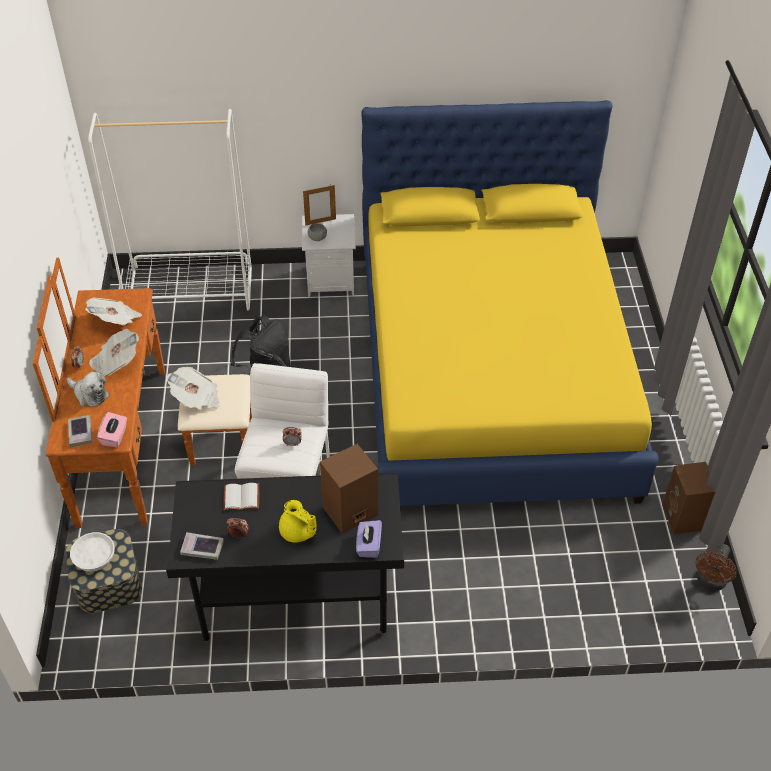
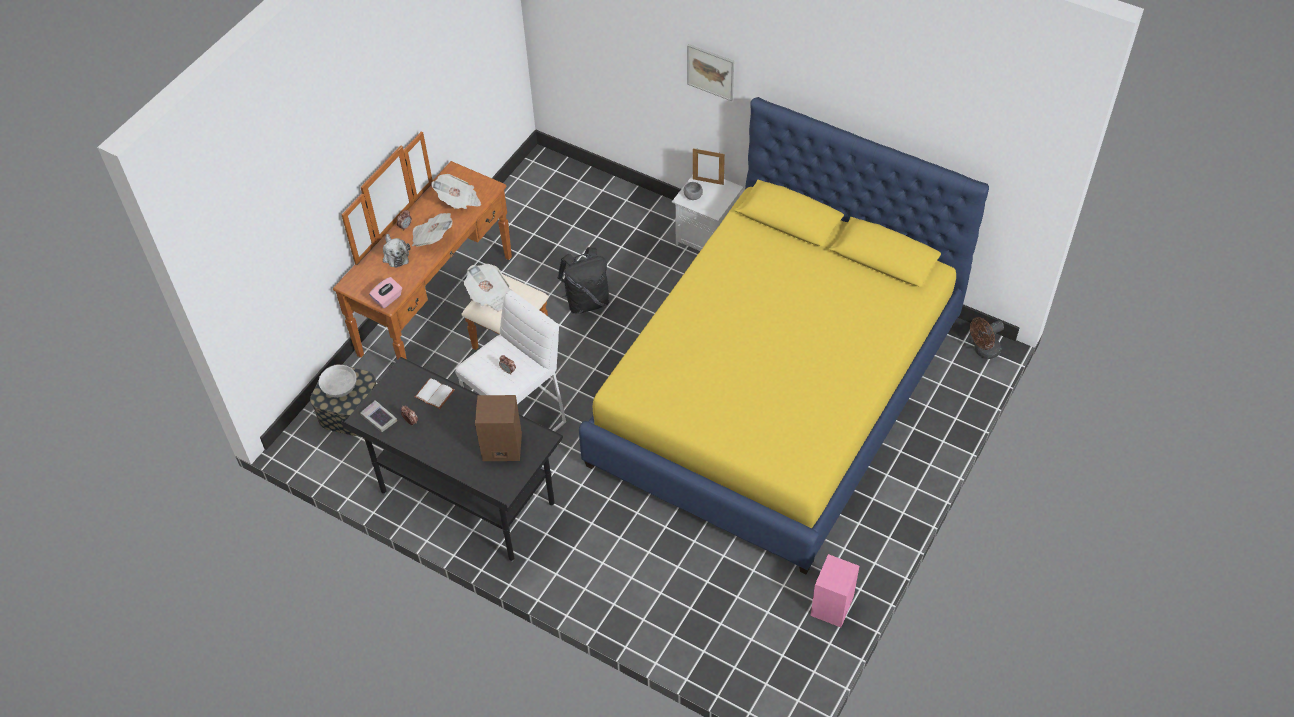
camera: 35 degrees right, 5 degrees up
(80, 433) = (367, 283): book -> none
(190, 291) = (583, 194): white clothes rack -> none
(298, 532) = (452, 443): yellow teapot -> none
(306, 103) = (710, 72): none -> picture
(369, 545) = (493, 480): purple tissue box -> none
(684, 518) = (832, 607): brown speaker -> pink speaker
(710, 582) = (805, 672): brown fan -> brown fan (983, 351)

